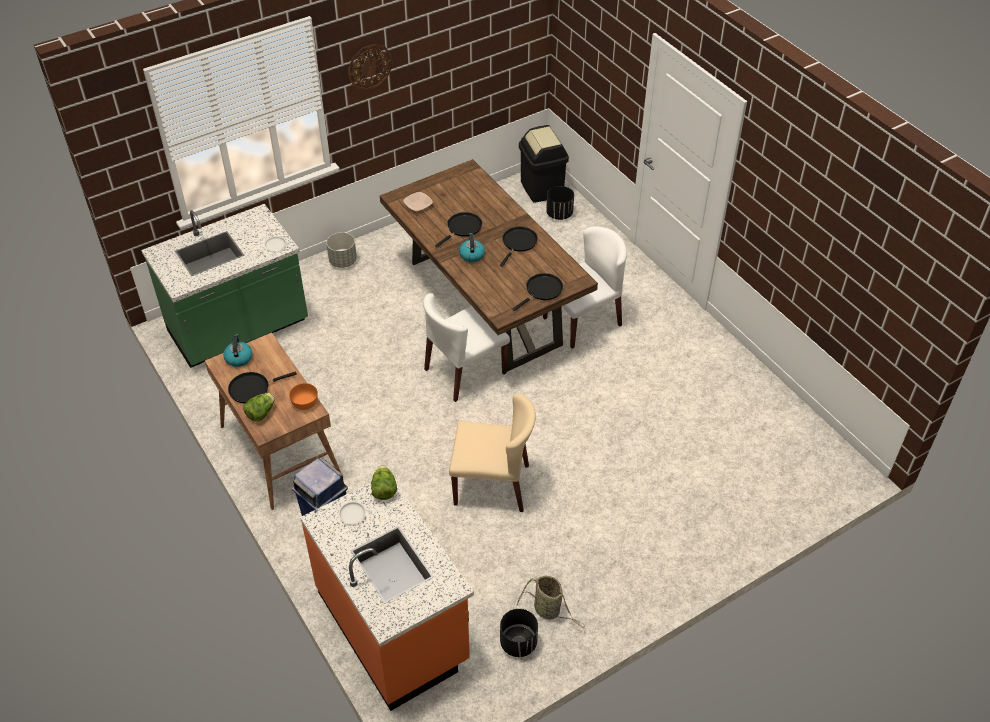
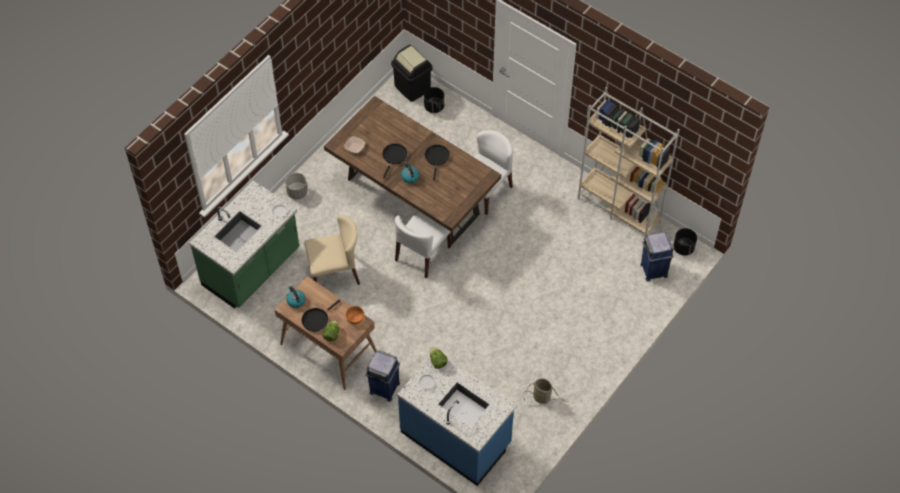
camera: 20 degrees left, 10 degrees up
(369, 66) = (301, 64): wall clock -> none
(394, 627) = (456, 437): orange counter -> blue counter
(492, 485) = (475, 329): beige chair -> beige chair (334, 272)
(518, 643) = (533, 423): black planter -> black planter (683, 248)
(542, 290) = (468, 191): black frying pan -> none
(761, 391) = (619, 210): none -> beige bookcase
(785, 481) = (653, 270): none -> blue trash can

